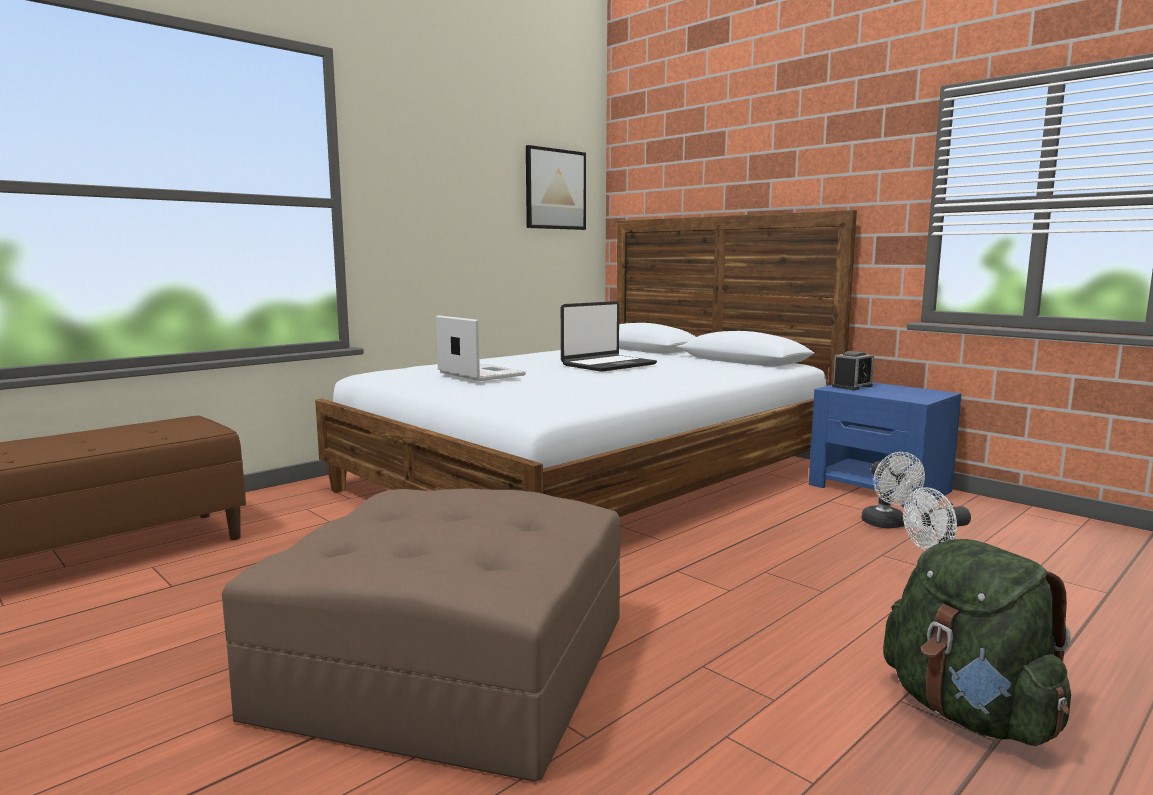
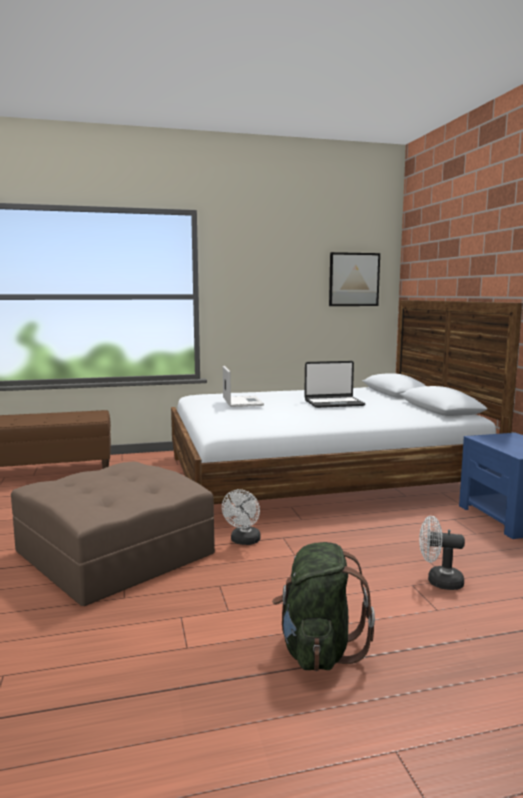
camera: 30 degrees right, 0 degrees up
(852, 386) = (498, 437): alarm clock -> none
(887, 524) = (468, 543): white fan -> white fan (244, 541)

